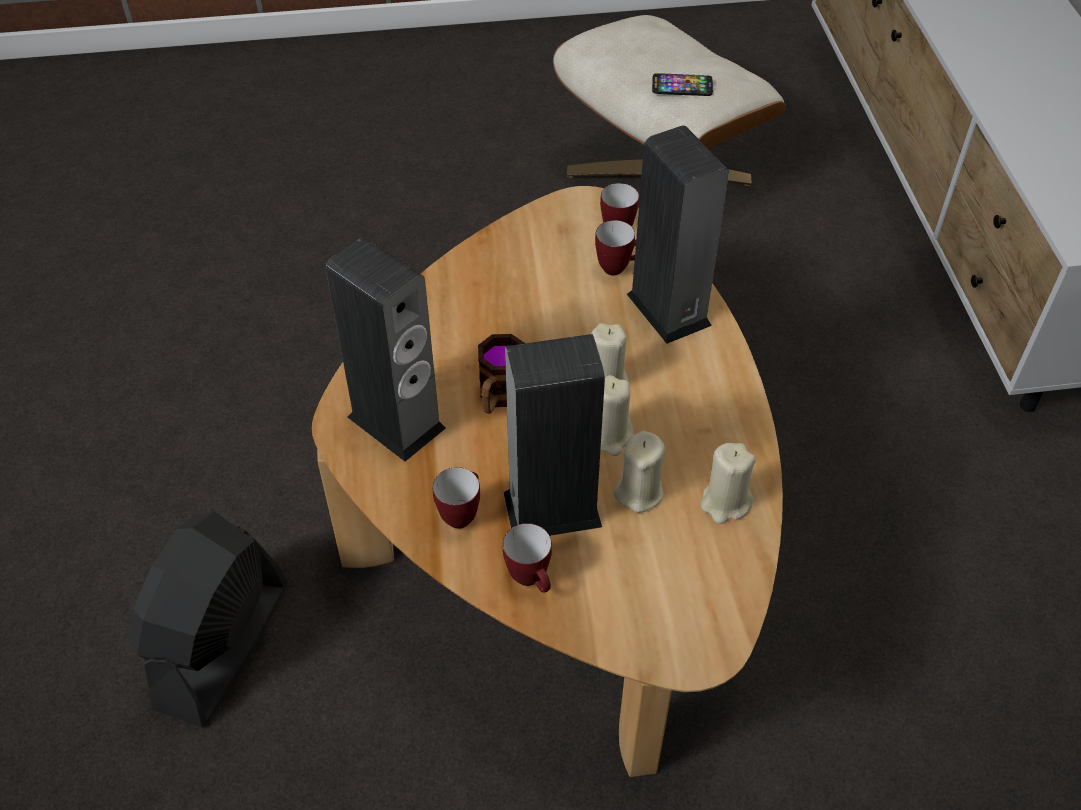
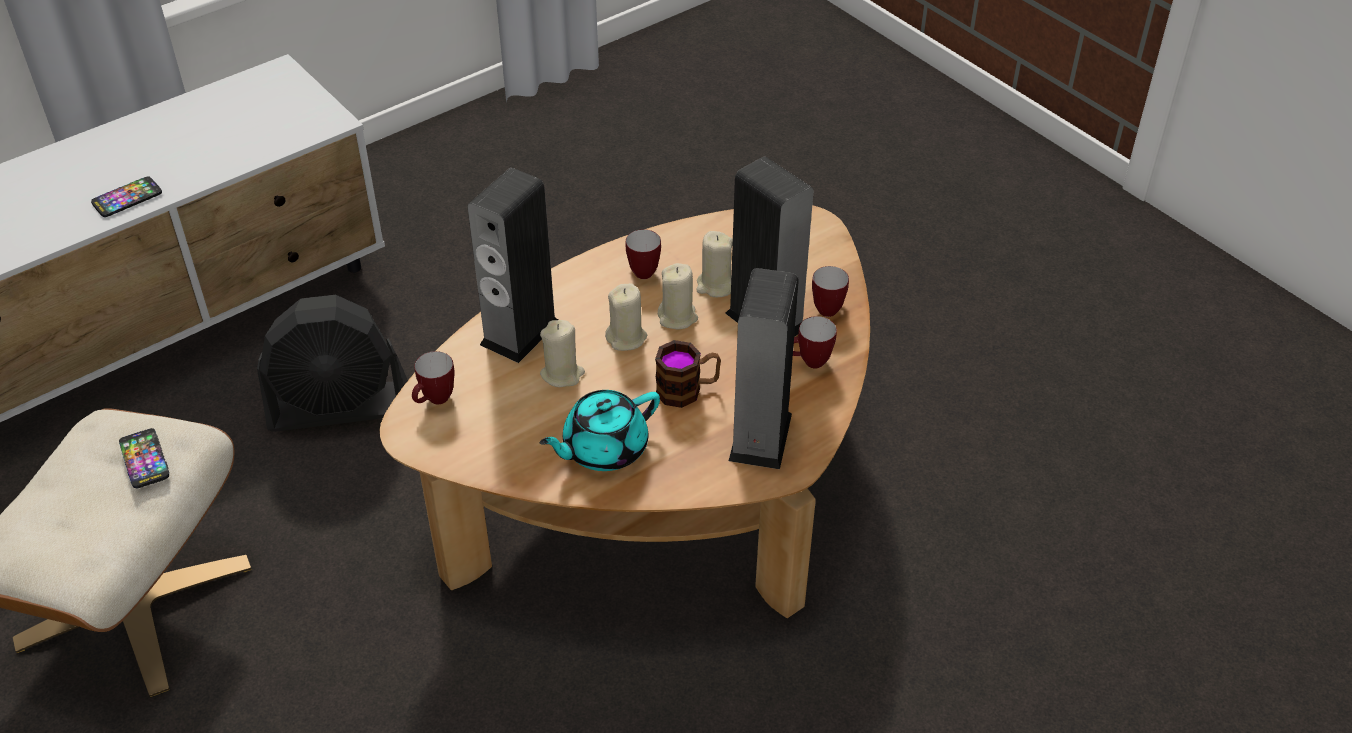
camera: 120 degrees left, 5 degrees down
(222, 645) = (933, 645): black fan -> black fan (339, 407)
(473, 309) = (603, 449): none -> turquoise teapot
(618, 268) = (488, 379): mug -> mug (640, 271)
(725, 503) = (691, 245): beige candle -> beige candle (562, 374)
(996, 88) = (127, 198): none -> phone

